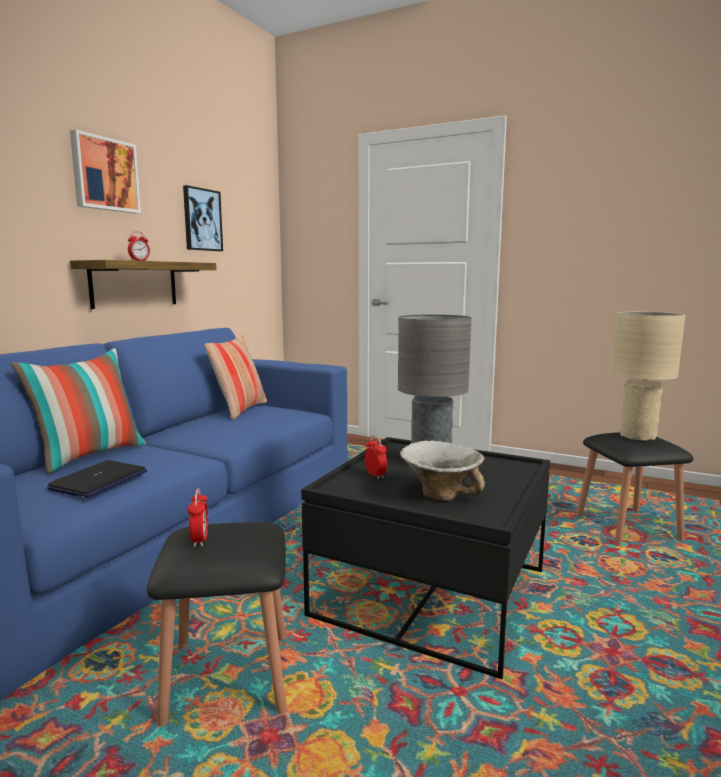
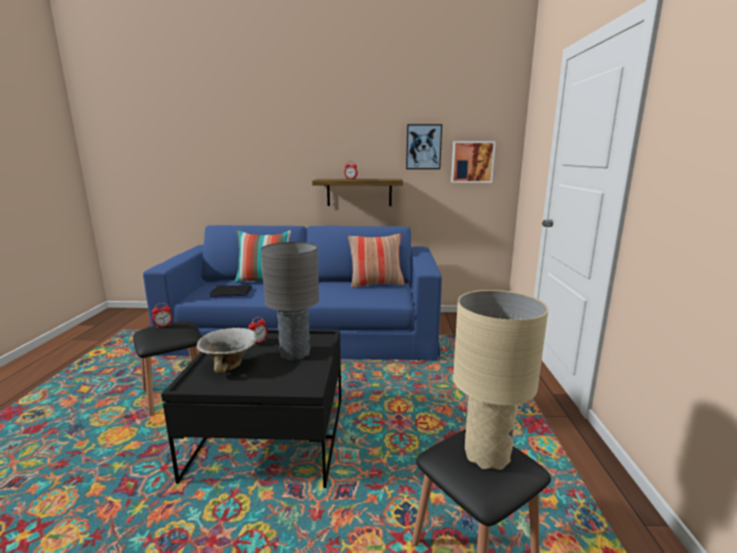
camera: 65 degrees right, 5 degrees up
(104, 174) = (343, 127): picture -> picture (472, 162)

